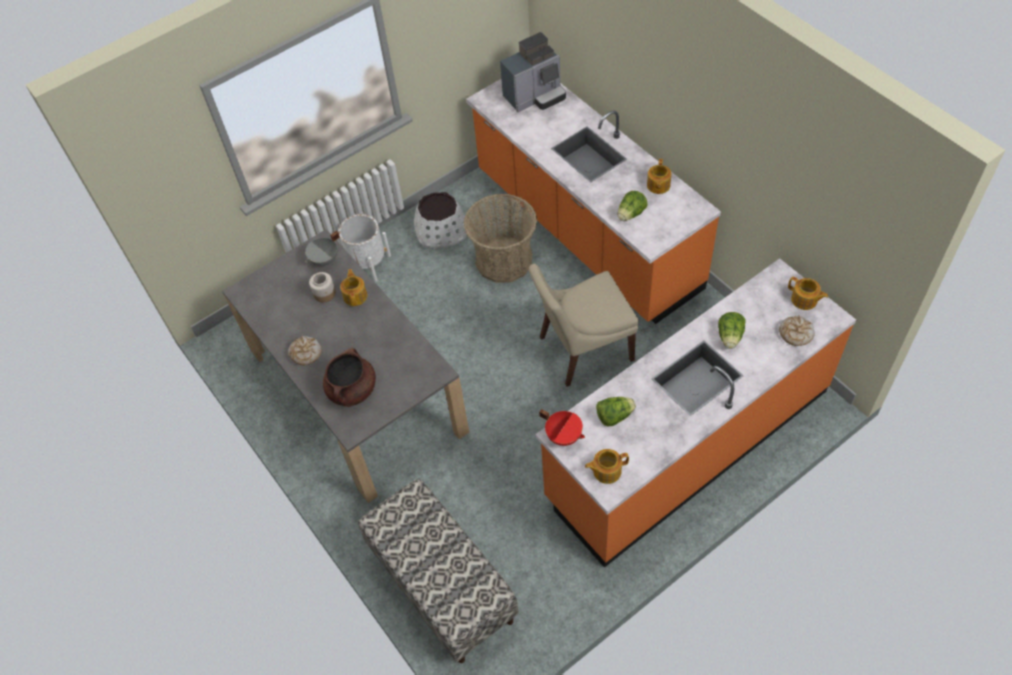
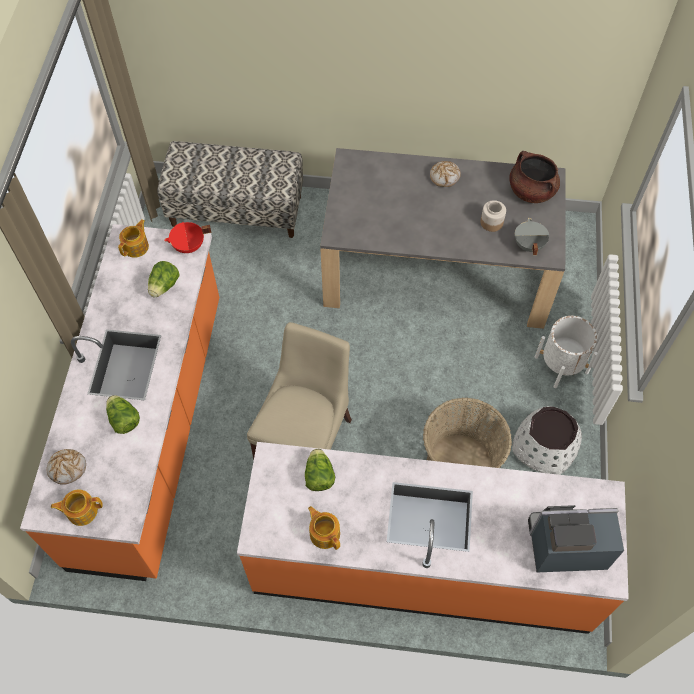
camera: 130 degrees right, 5 degrees up
(352, 390) = (380, 180): brown cooking pot -> brown cooking pot (531, 191)
(355, 295) = (467, 239): teapot -> none
(535, 96) = (563, 546): coffee machine -> coffee machine turned 75 degrees clockwise

